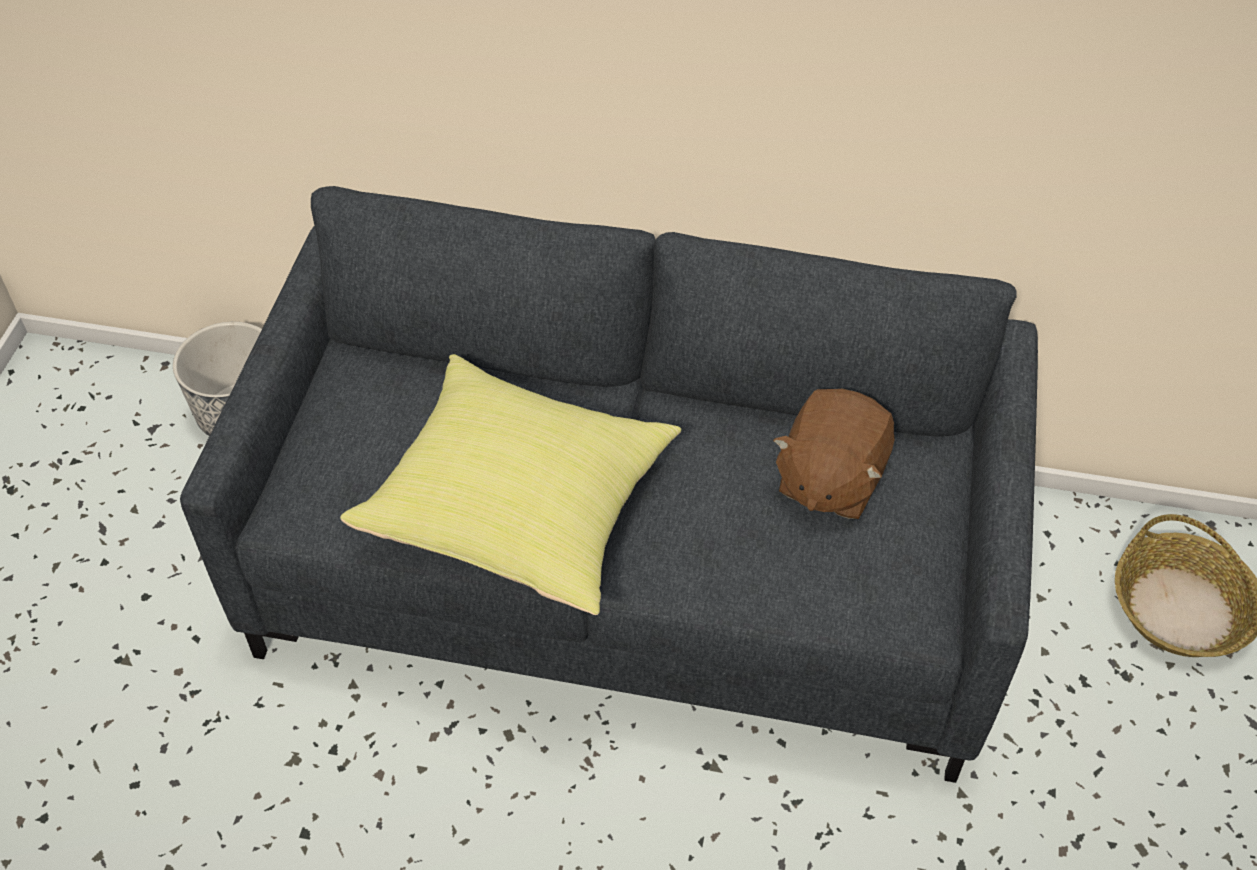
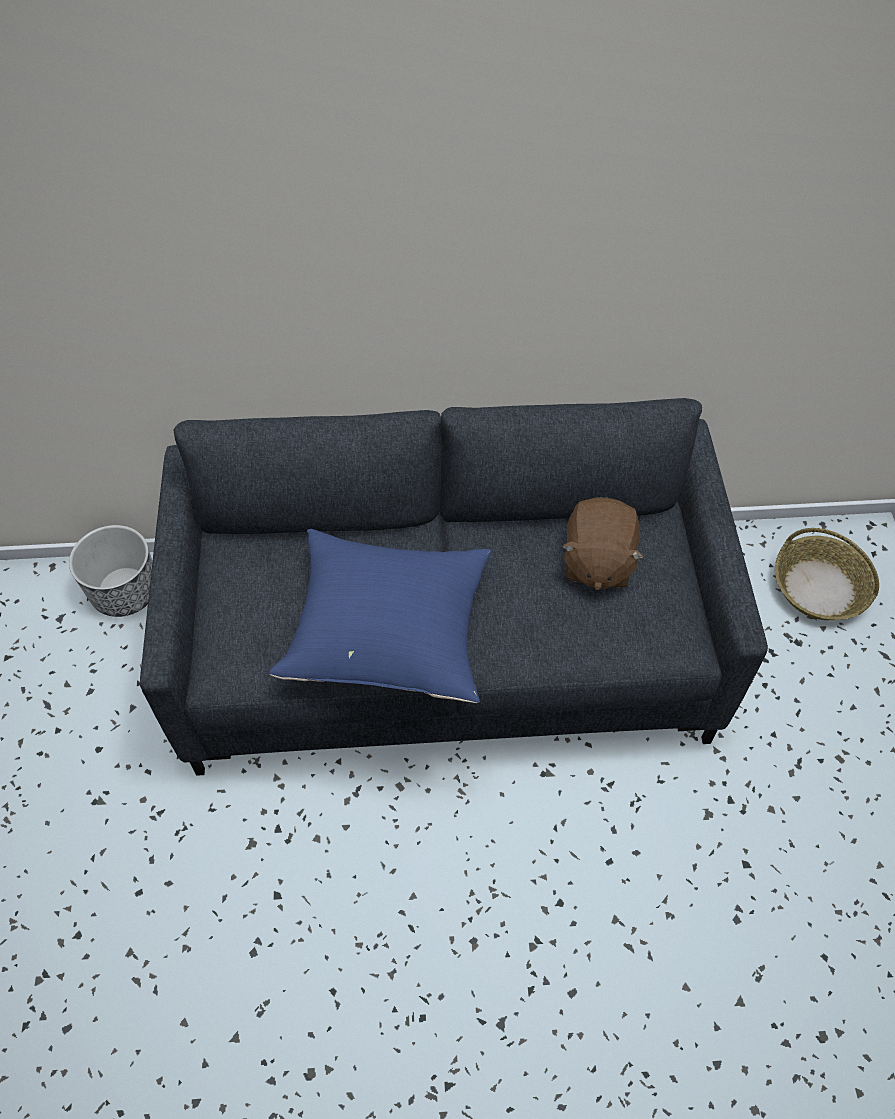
camera: 15 degrees left, 5 degrees up
(522, 509) = (390, 632): yellow pillow -> blue pillow

